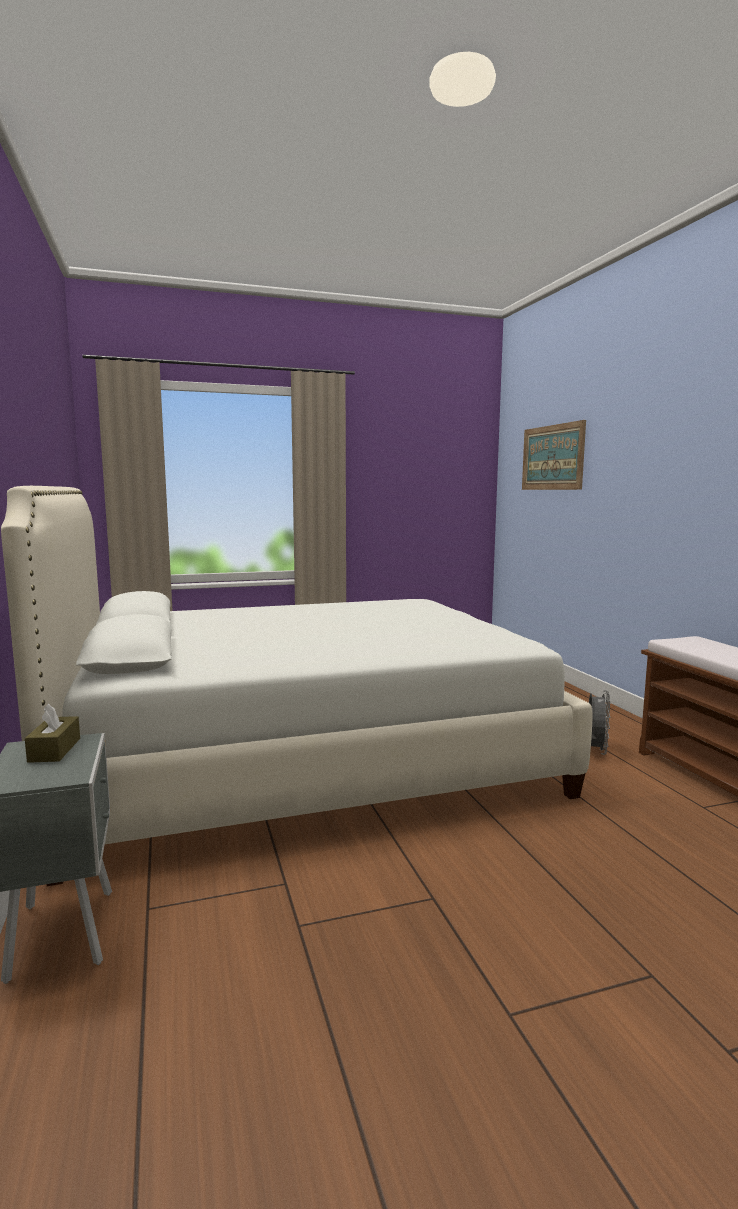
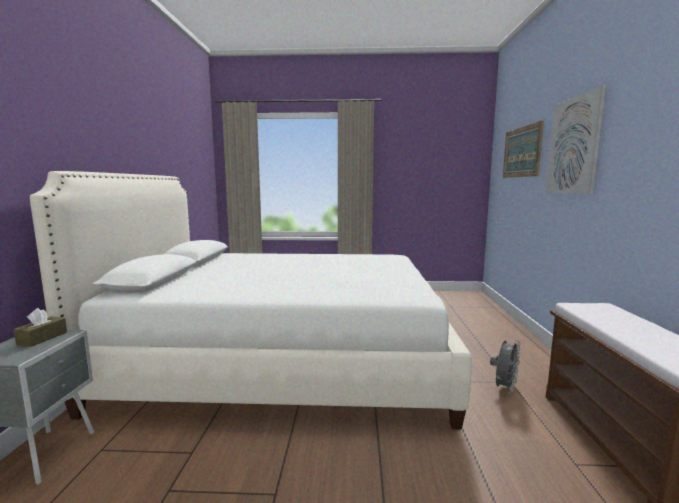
camera: 20 degrees right, 0 degrees up
(632, 455) = (573, 145): none -> picture

